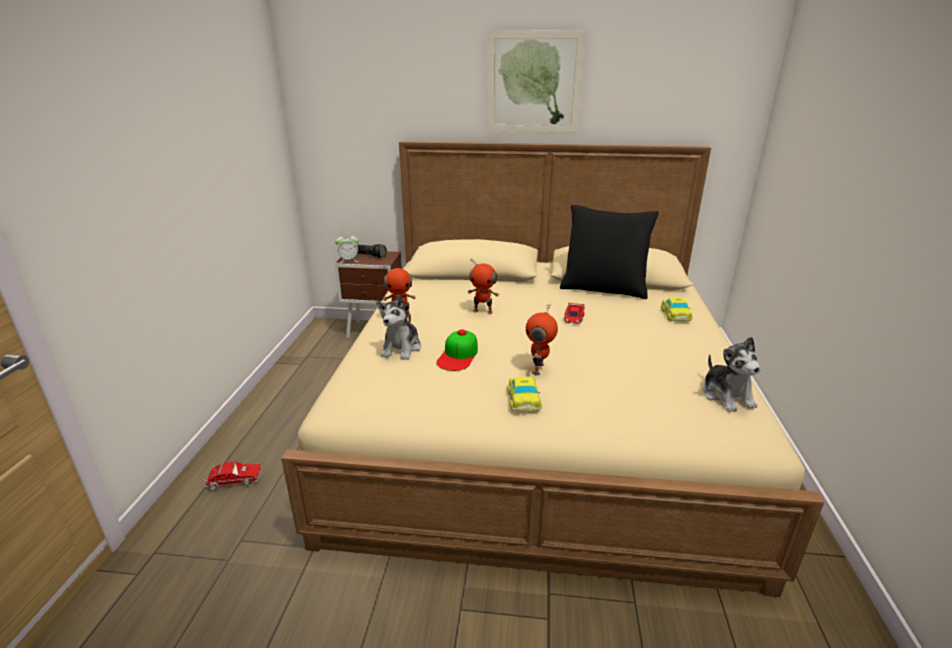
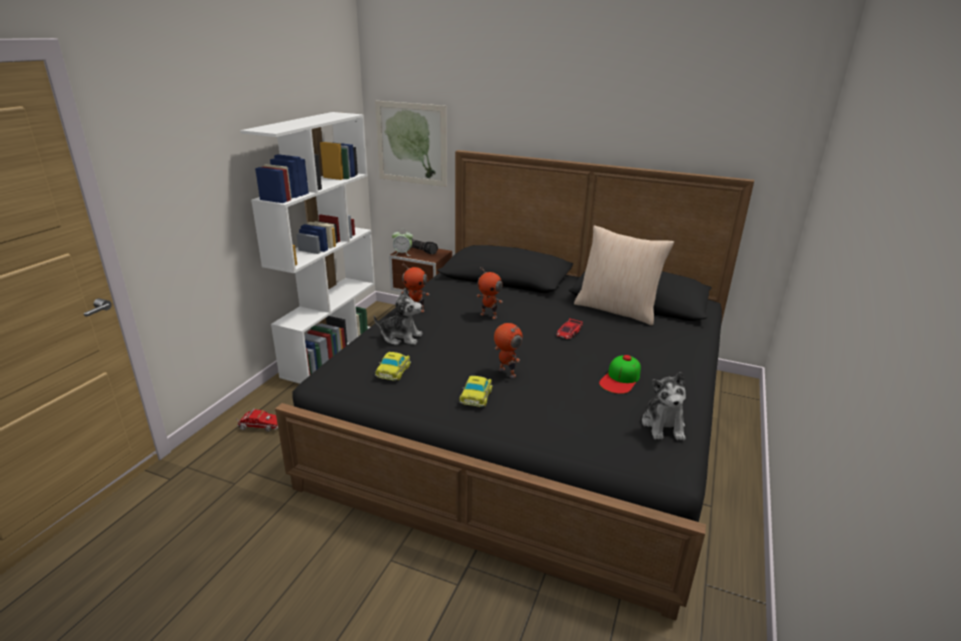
camera: 15 degrees right, 0 degrees up
(287, 379) = (331, 352): none -> white bookcase
(401, 348) = (401, 337): plush toy -> plush toy turned 105 degrees counterclockwise
(458, 355) = (443, 350): cap -> cap (620, 379)
(534, 83) = (582, 105): picture -> picture (411, 143)
(536, 415) = (532, 420): beige bed -> black bed
(539, 369) = (506, 373): toy robot -> toy robot turned 105 degrees clockwise
(603, 288) = (617, 309): black pillow -> beige pillow
(675, 314) = (670, 344): toy car -> toy car (393, 370)

